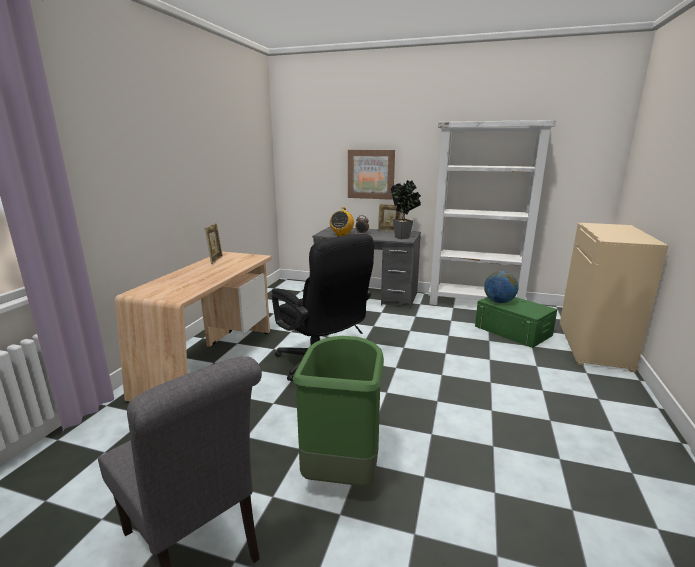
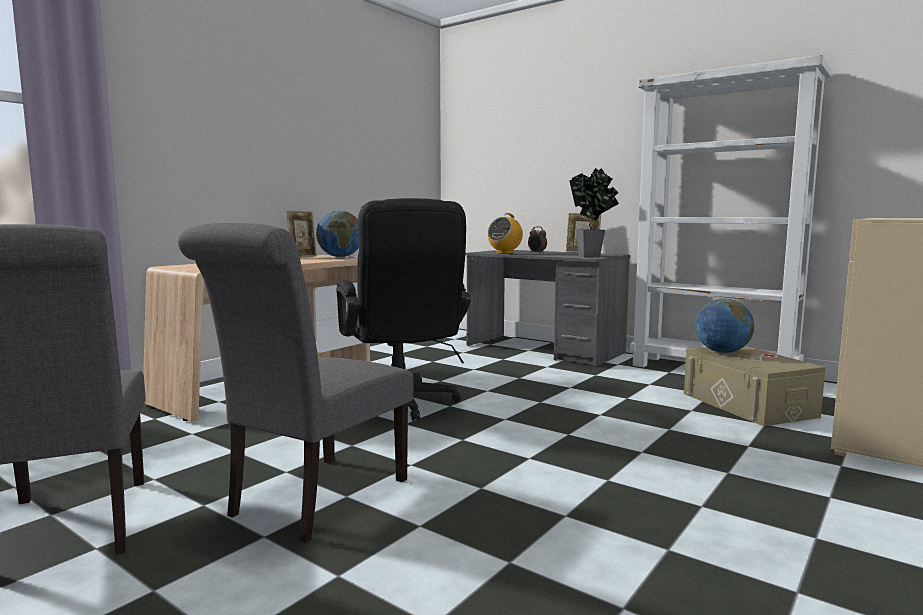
camera: 20 degrees right, 10 degrees down
(243, 256) = (340, 257): none -> globe
(341, 472) = (312, 500): green trash can -> grey chair
(371, 174) = (561, 172): picture -> none
(513, 331) = (748, 405): green storage box -> beige storage box

